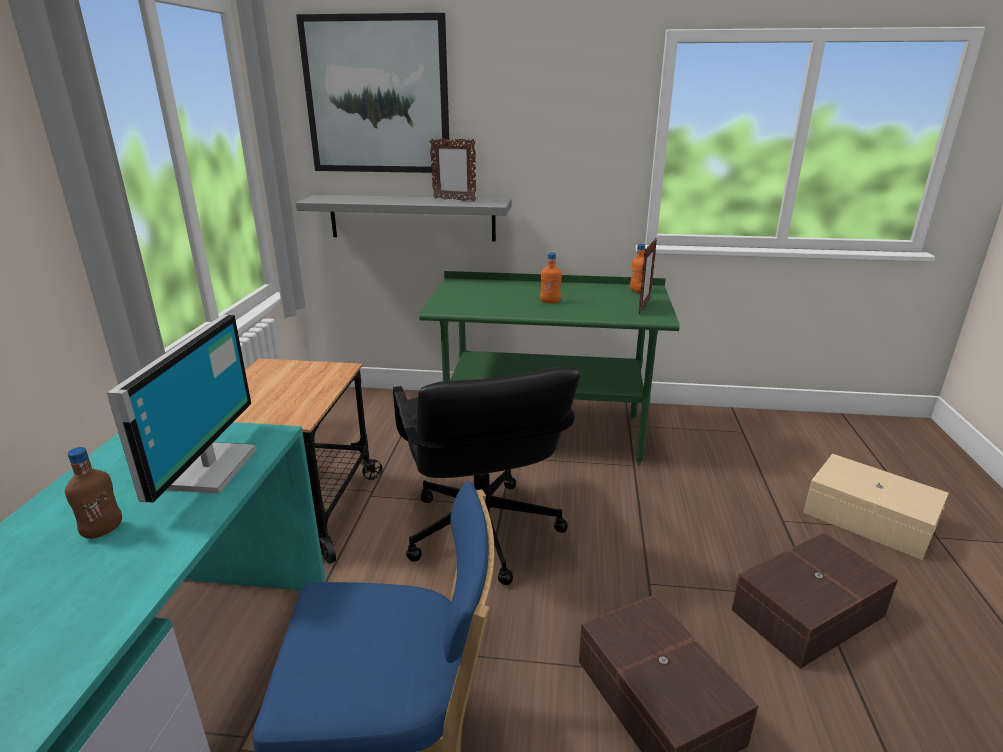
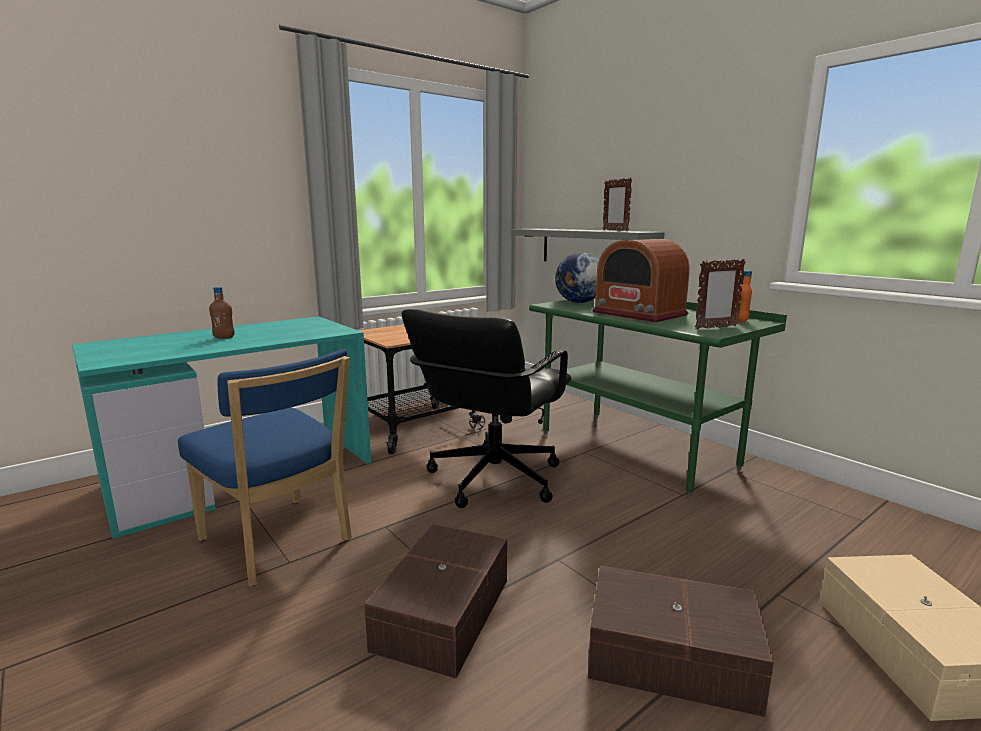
camera: 45 degrees right, 10 degrees down
(206, 468) = (295, 333): monitor -> none
(377, 96) = (580, 151): picture -> none
(458, 296) = (578, 302): none -> globe
(550, 302) = (639, 314): orange bottle -> radio

